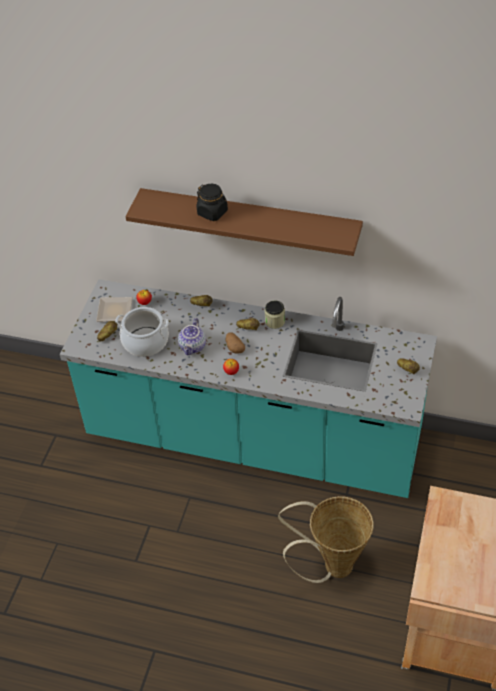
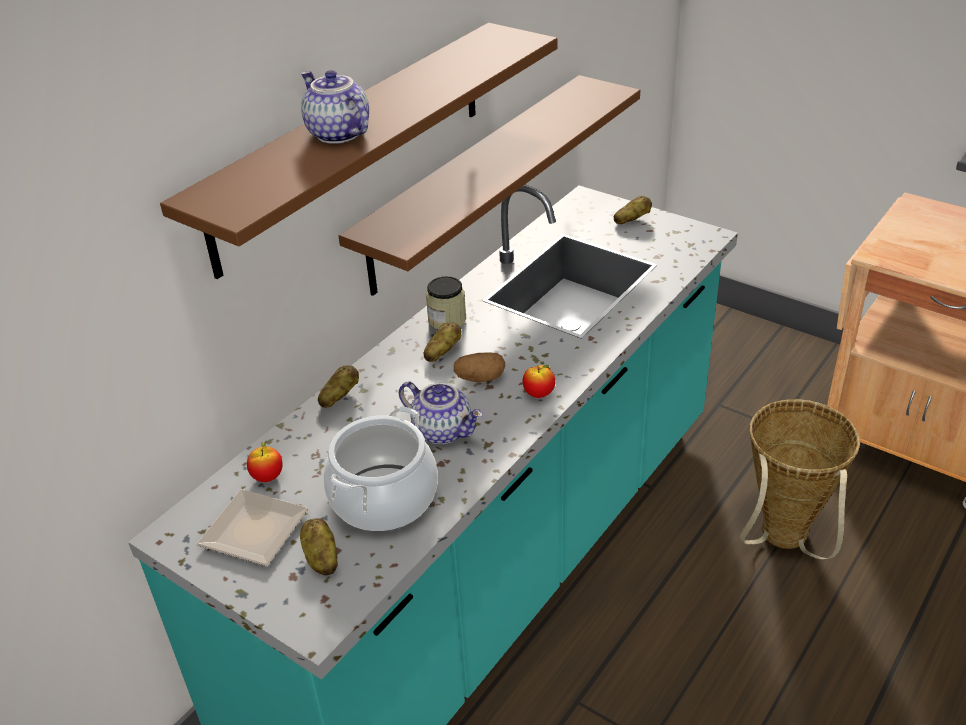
camera: 70 degrees left, 10 degrees down
(212, 213) = (336, 134): black jar -> teapot
(340, 282) = (474, 181): none -> brown shelf

